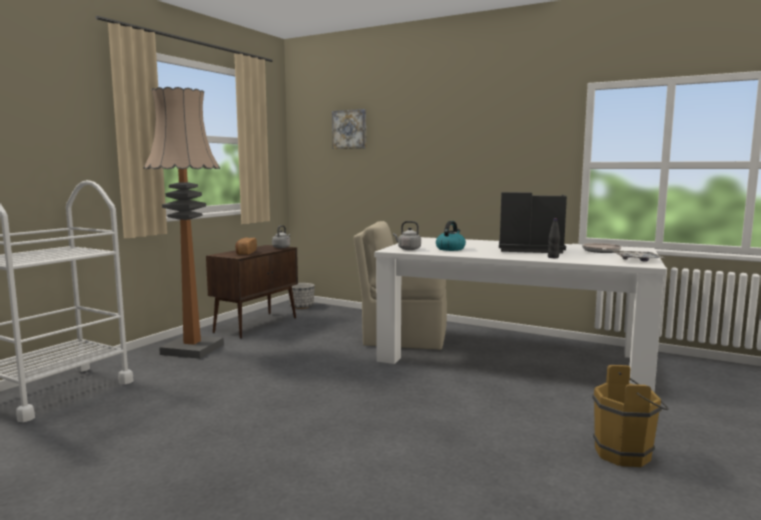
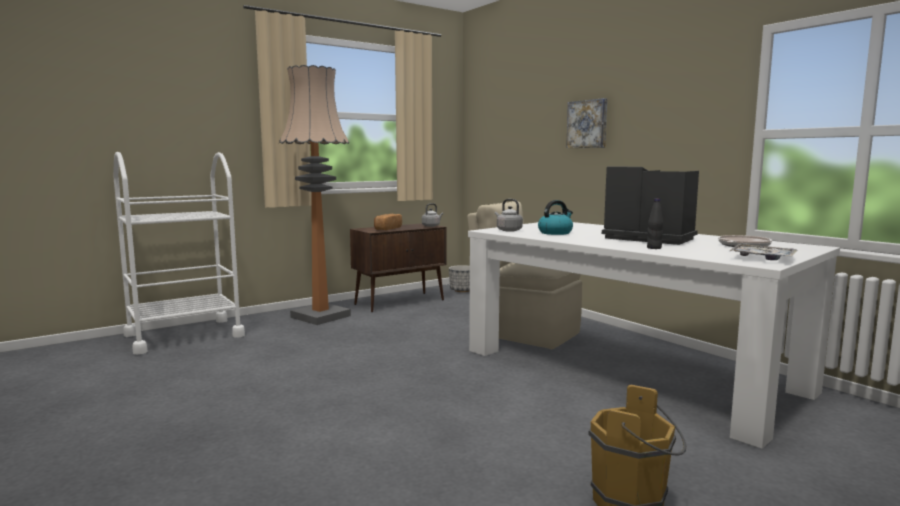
camera: 25 degrees right, 0 degrees up
(350, 129) = (514, 103): picture -> picture (588, 124)

